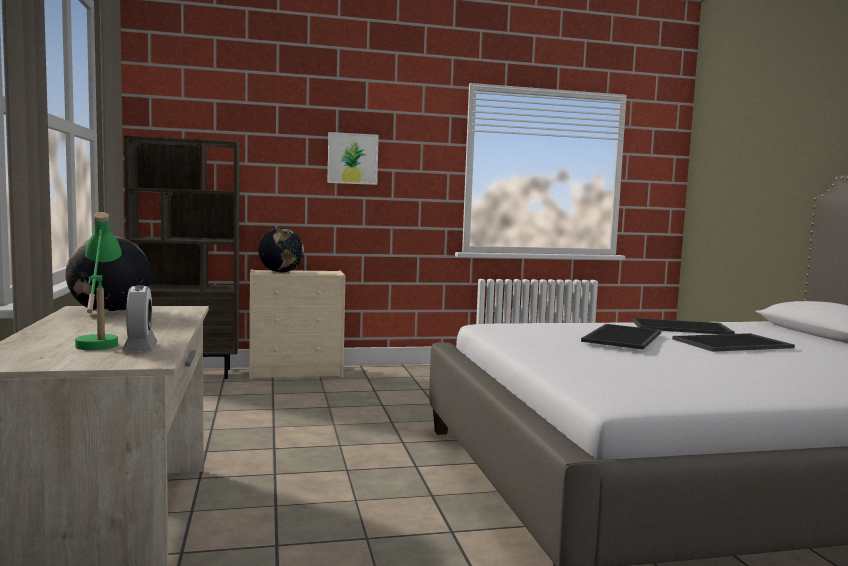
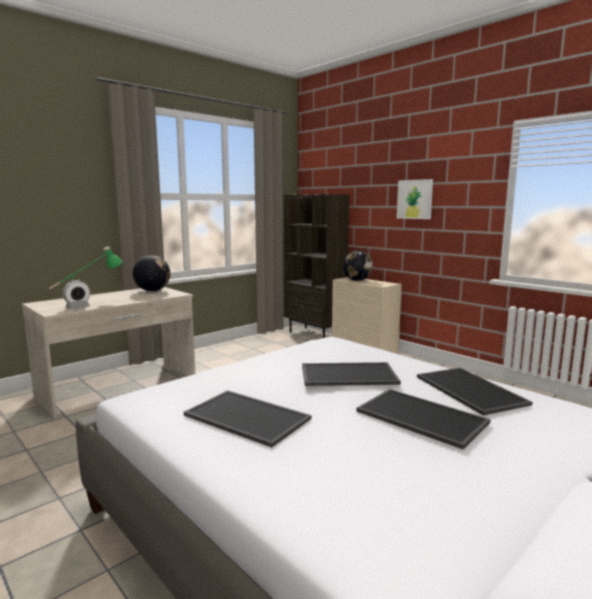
camera: 60 degrees right, 5 degrees up
(706, 374) = (249, 416): none -> tray

